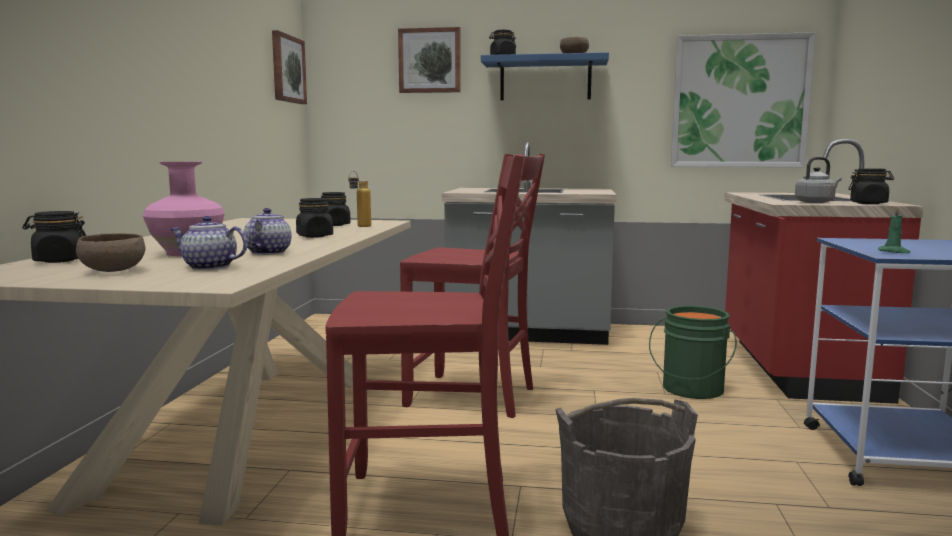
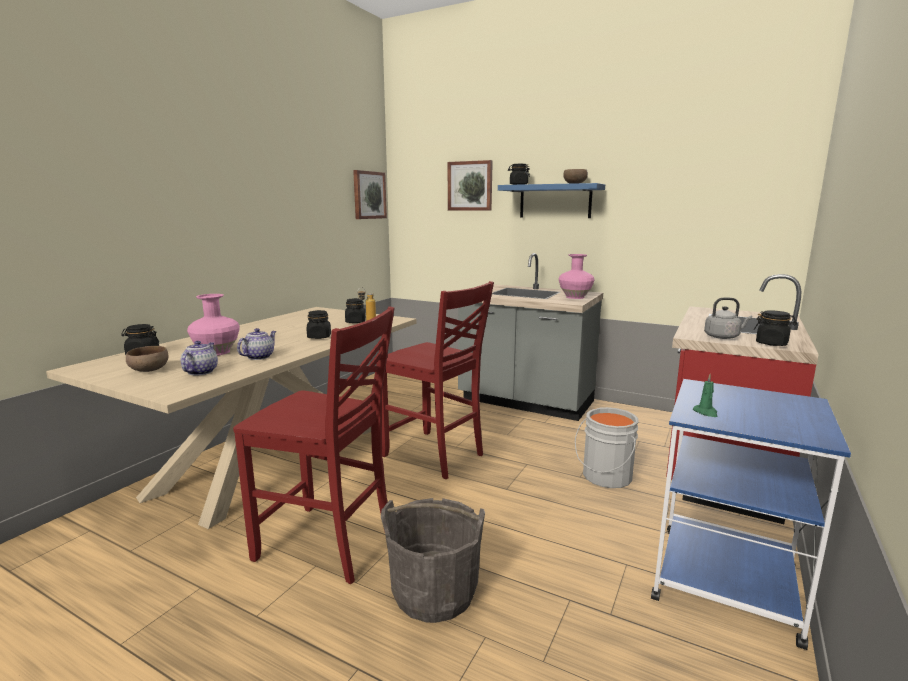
camera: 20 degrees right, 5 degrees up
(208, 267) = (201, 372): teapot -> teapot turned 60 degrees clockwise
(592, 191) = (575, 297): none -> pink vase
(691, 390) = (605, 477): green bucket -> grey bucket
(739, 102) = (722, 223): picture -> none

